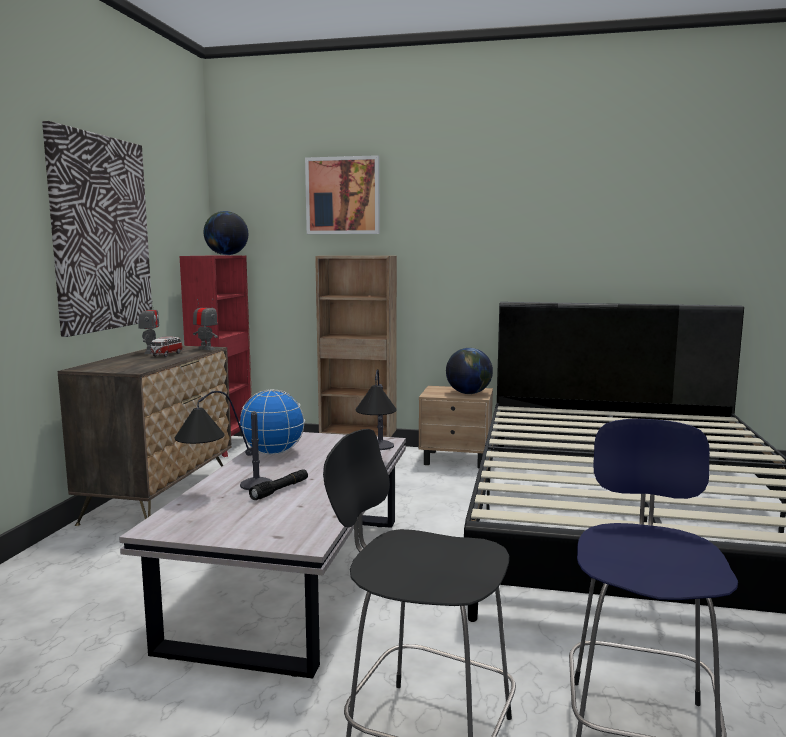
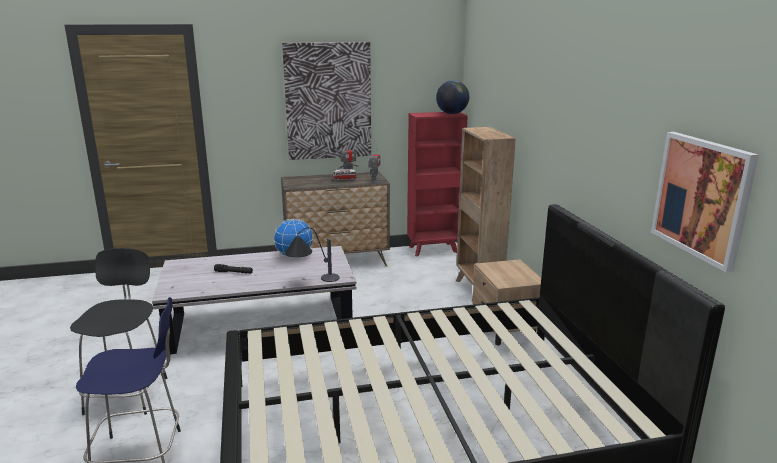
camera: 65 degrees right, 10 degrees up
(223, 490) = (227, 261): table lamp -> none
(343, 196) = (505, 77): picture -> picture (702, 197)
(468, 393) = (510, 277): globe -> none

